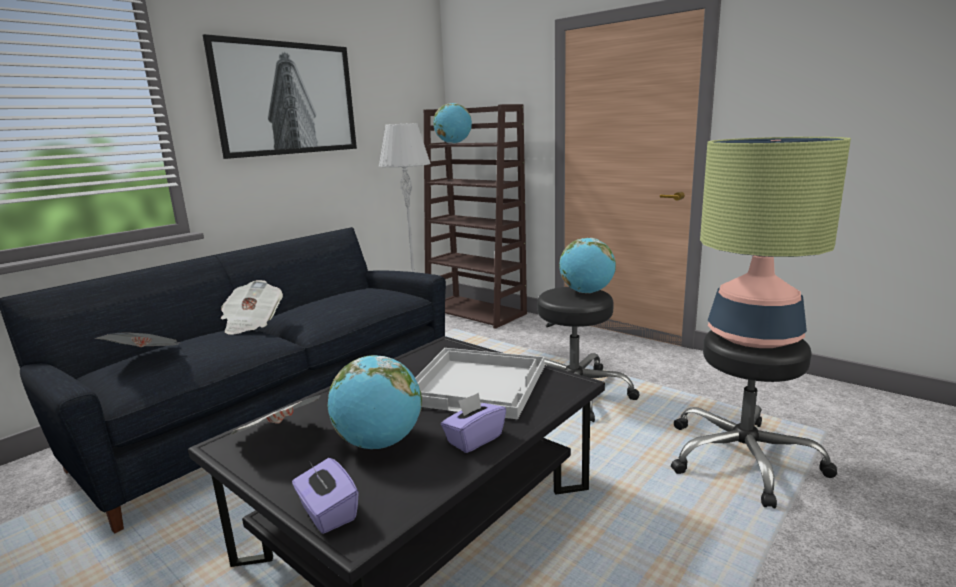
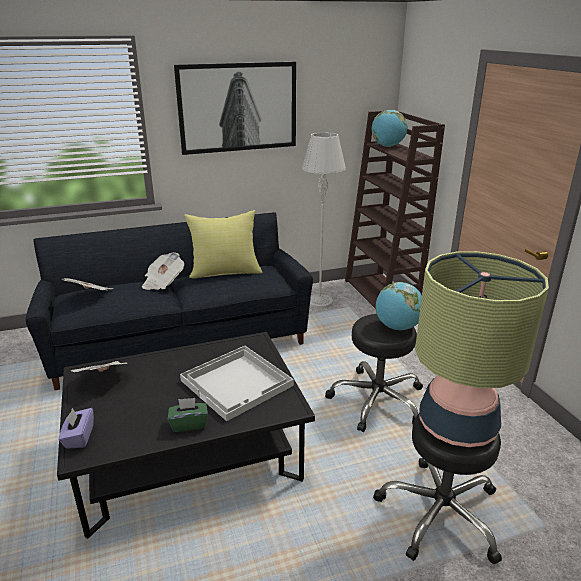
camera: 30 degrees right, 10 degrees up
(327, 298) = (225, 272): none -> yellow pillow
(379, 443) = (143, 404): globe -> none
(474, 439) = (189, 424): purple tissue box -> green tissue box

